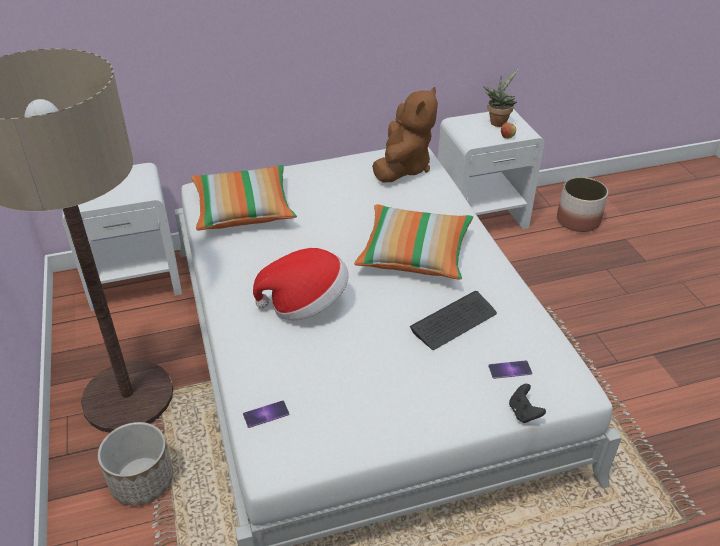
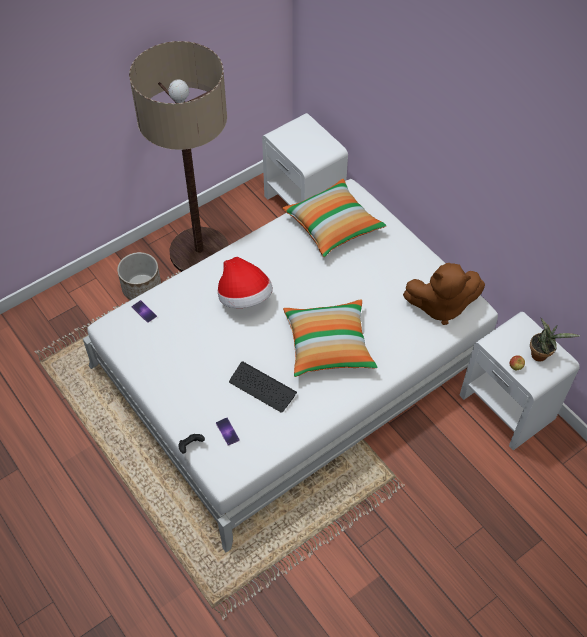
camera: 70 degrees right, 15 degrees up
(578, 221) = (549, 492): planter -> none

